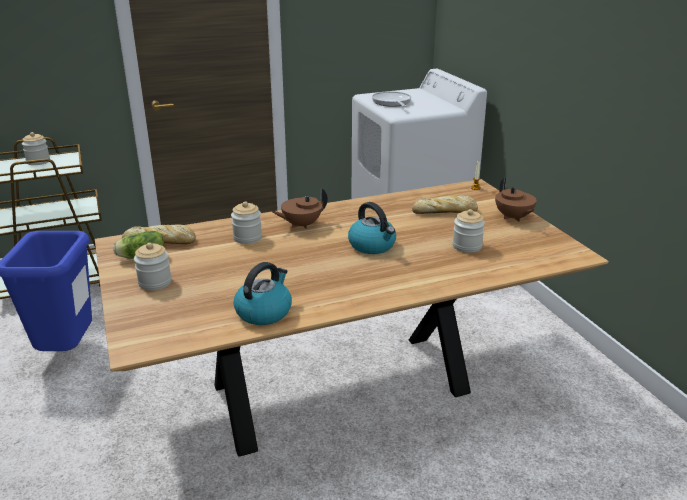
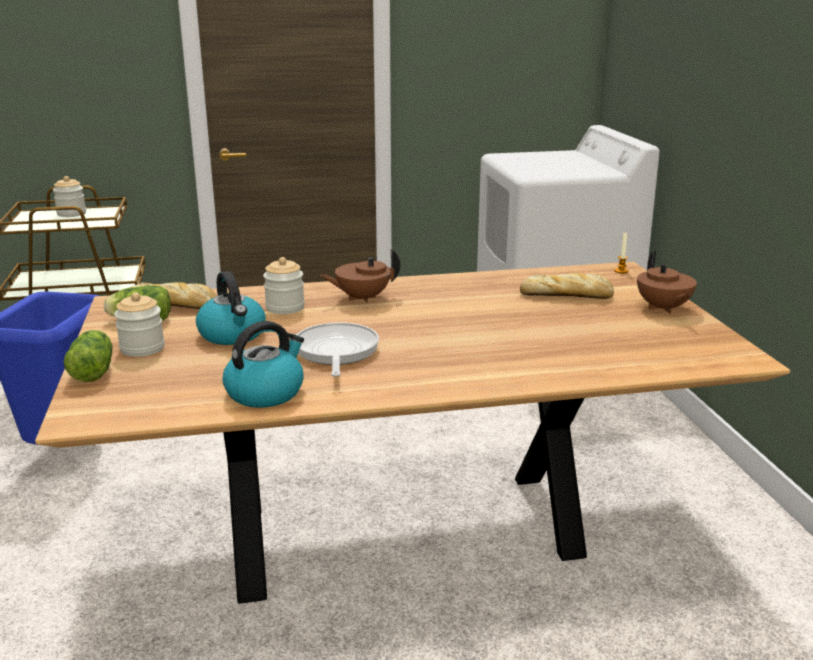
camera: 10 degrees right, 5 degrees down
(126, 304) = (94, 370): none -> lettuce
(372, 246) = (448, 327): kettle -> kettle (233, 335)
(392, 102) = (529, 163): frying pan -> frying pan (336, 352)
(467, 246) = (581, 337): jar -> none

